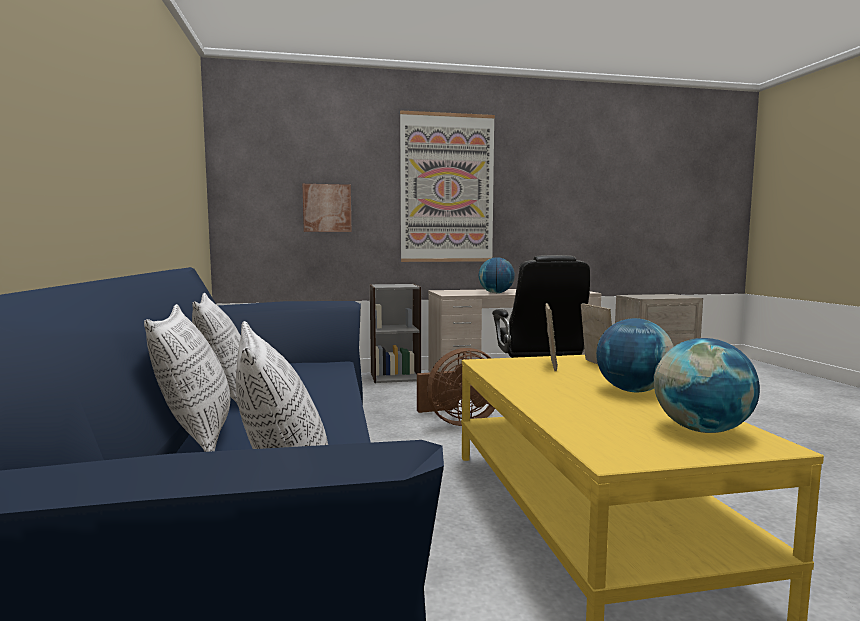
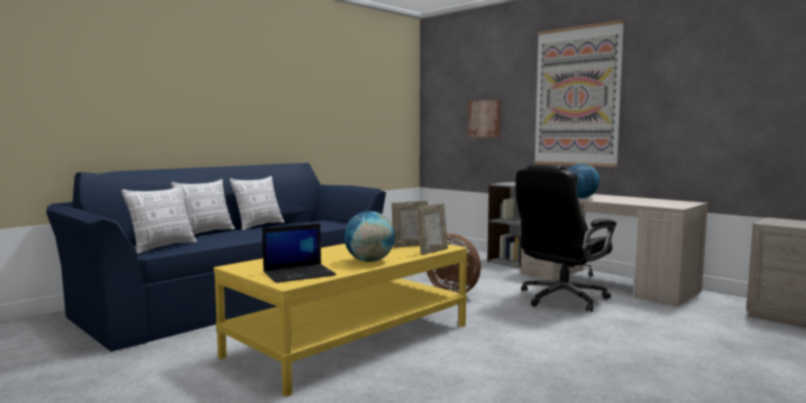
camera: 55 degrees right, 0 degrees up
(701, 430) = (299, 274): globe -> laptop

